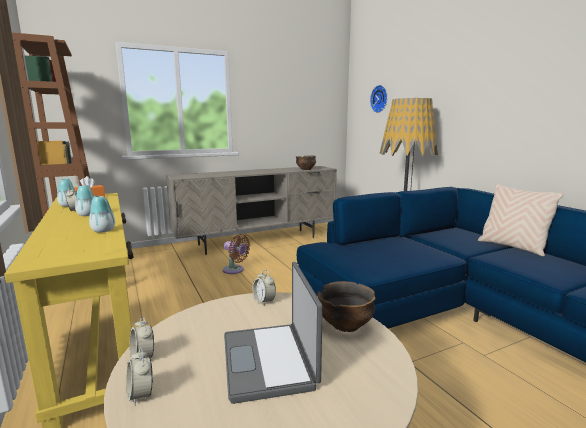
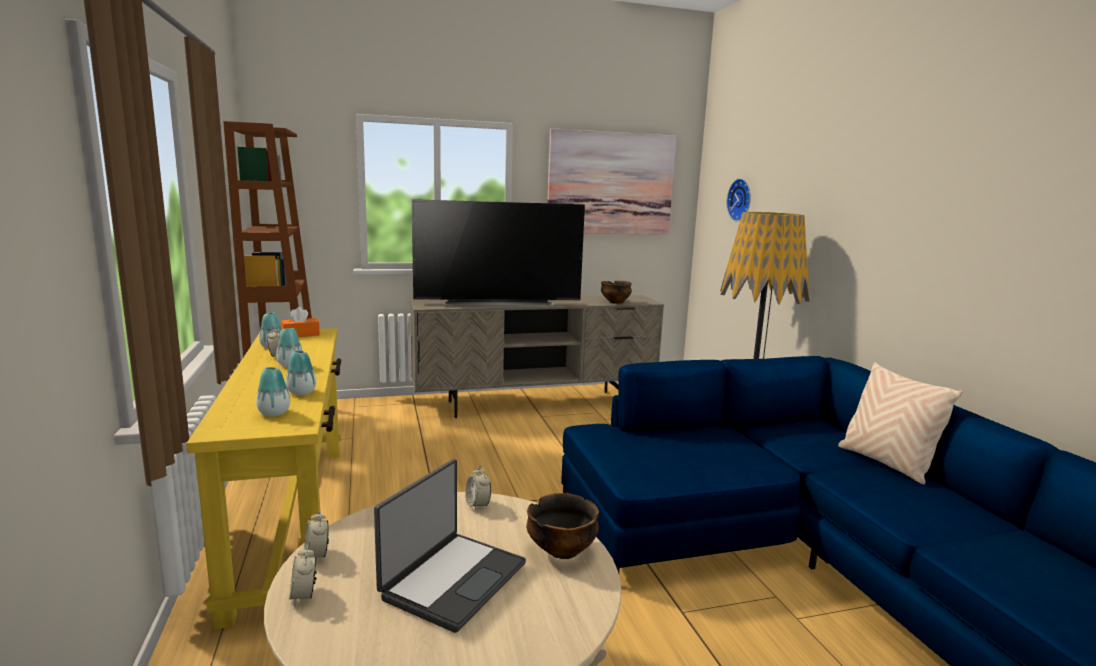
camera: 10 degrees right, 0 degrees up
(83, 245) = (274, 413): none -> vase
(228, 173) = (497, 302): none -> television
(235, 270) = (489, 447): brown fan -> none
(270, 361) = (452, 580): laptop -> laptop turned 150 degrees counterclockwise
(294, 93) = (610, 183): none -> picture

